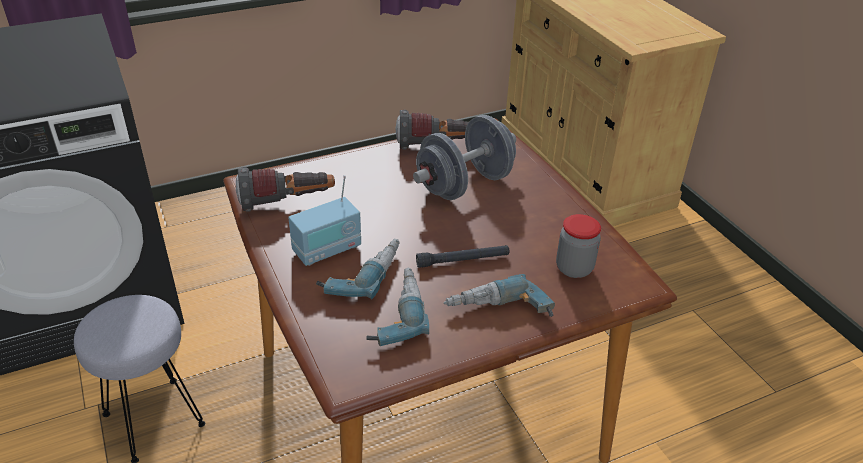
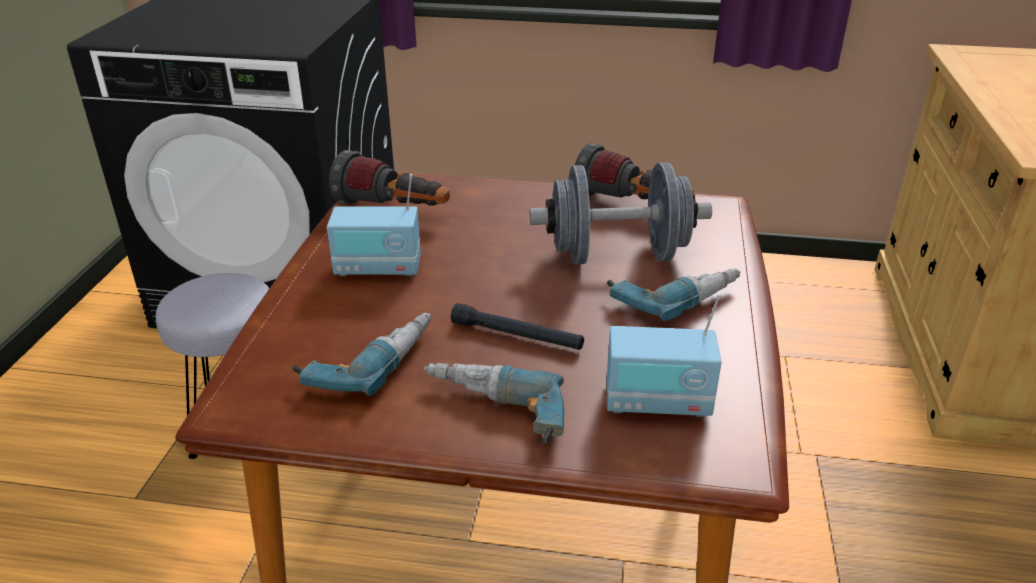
camera: 35 degrees right, 5 degrees down
(361, 273) = (385, 305): power drill -> power drill (673, 295)
(574, 268) = (657, 402): jar -> radio

